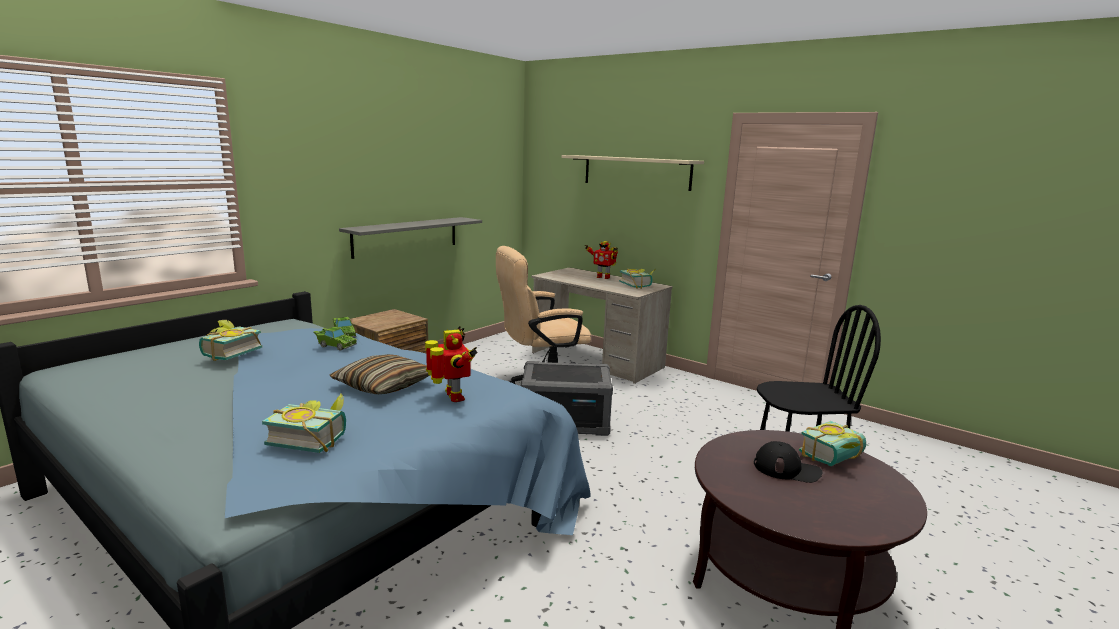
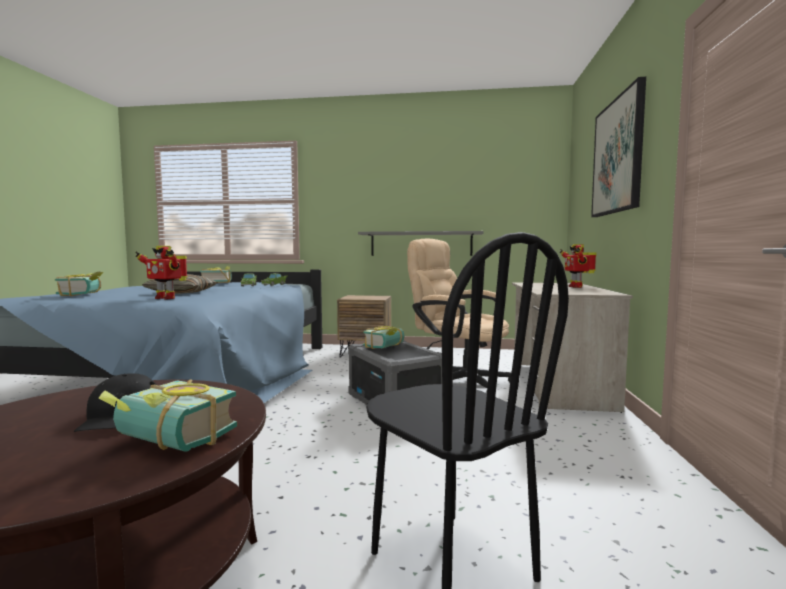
camera: 60 degrees right, 10 degrees down
(452, 397) = (166, 298): toy robot -> toy robot turned 75 degrees clockwise
(636, 172) = (618, 156): beige shelf -> picture
(638, 285) = (585, 291): book -> book (387, 347)

